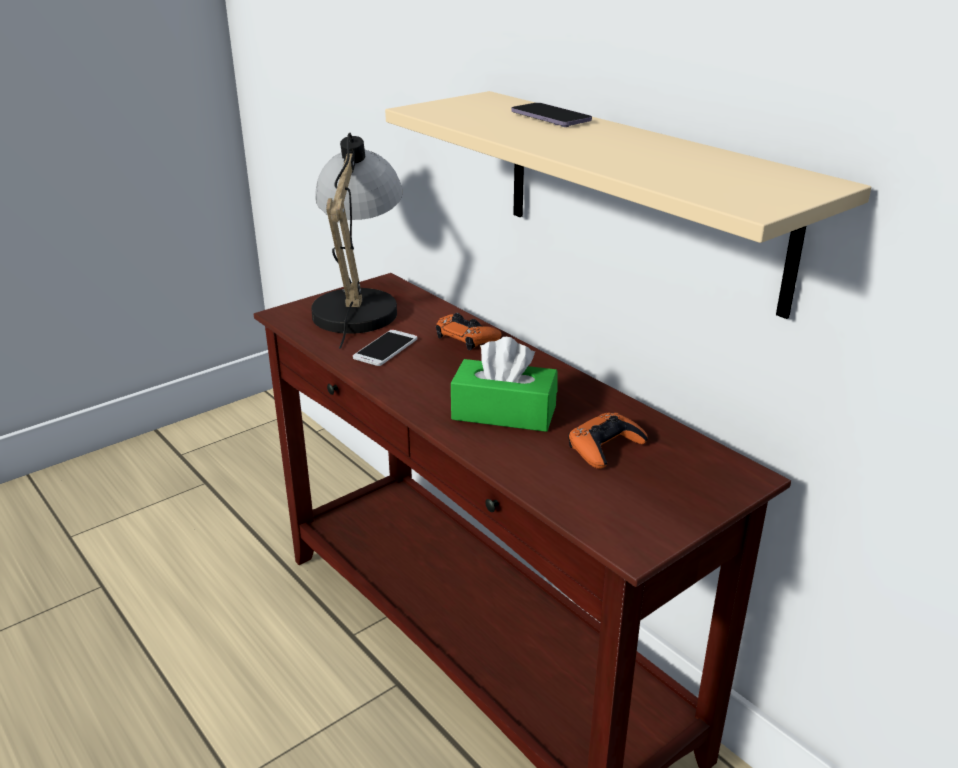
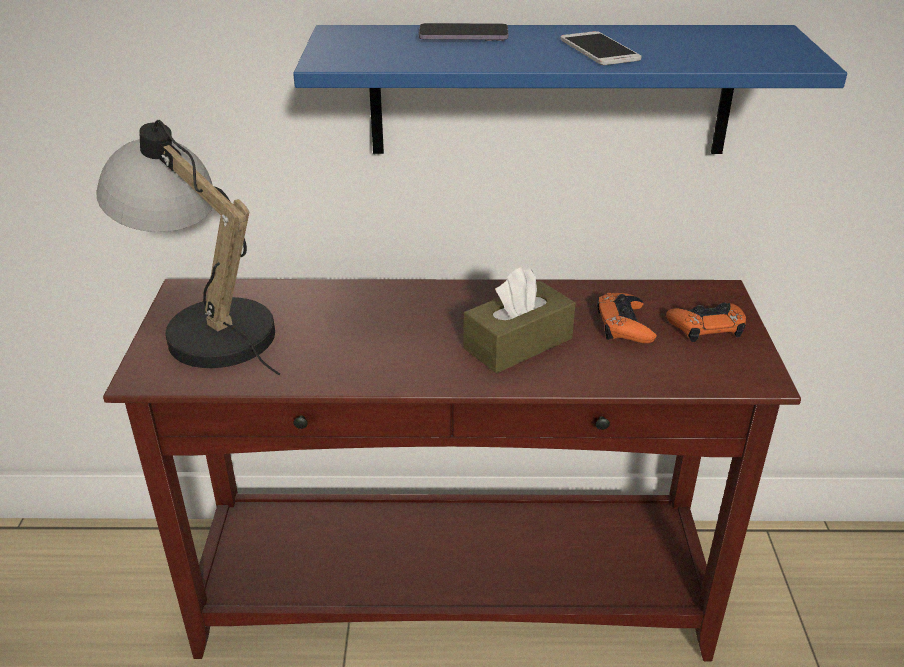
camera: 50 degrees left, 5 degrees up
(385, 348) = (319, 350): phone -> phone (599, 49)
(466, 337) = (365, 300): orange game controller -> orange game controller (706, 327)
(504, 413) = (518, 343): green tissue box -> brown tissue box
(640, 196) = (550, 91): beige shelf -> blue shelf

